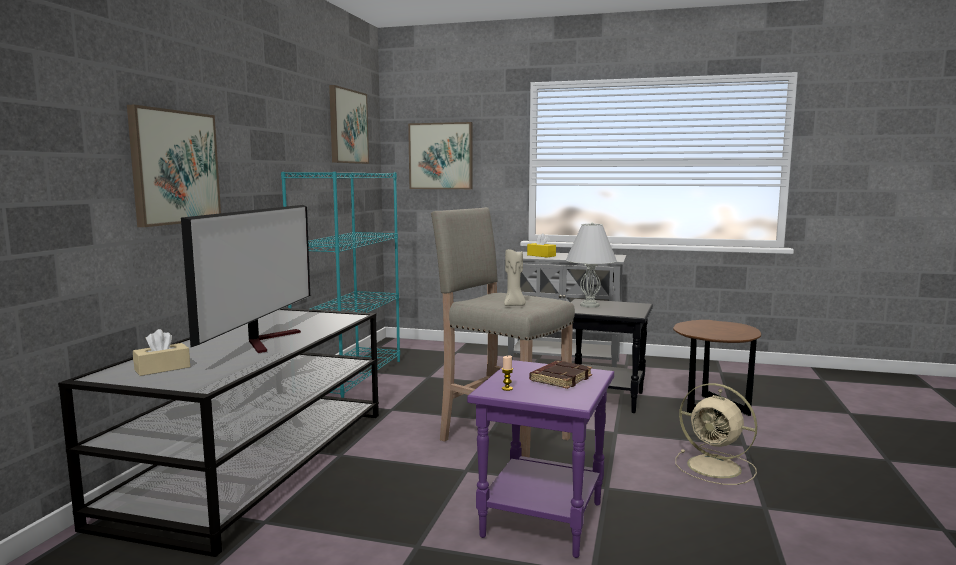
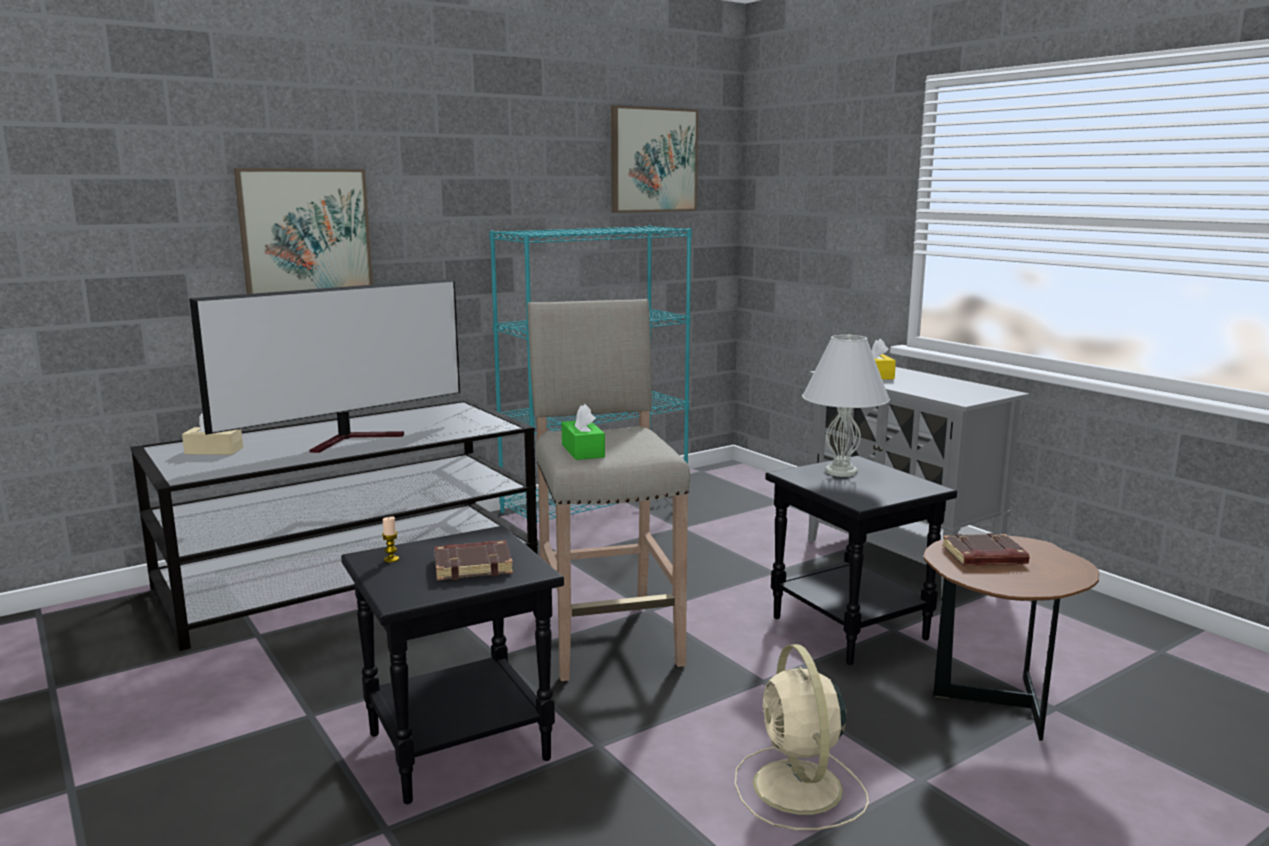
camera: 40 degrees right, 5 degrees up
(441, 156) = (805, 200): picture -> none
(514, 305) = (583, 451): beige candle -> green tissue box
(540, 518) = (459, 744): purple side table -> black side table
(704, 329) = (983, 557): none -> brown book

